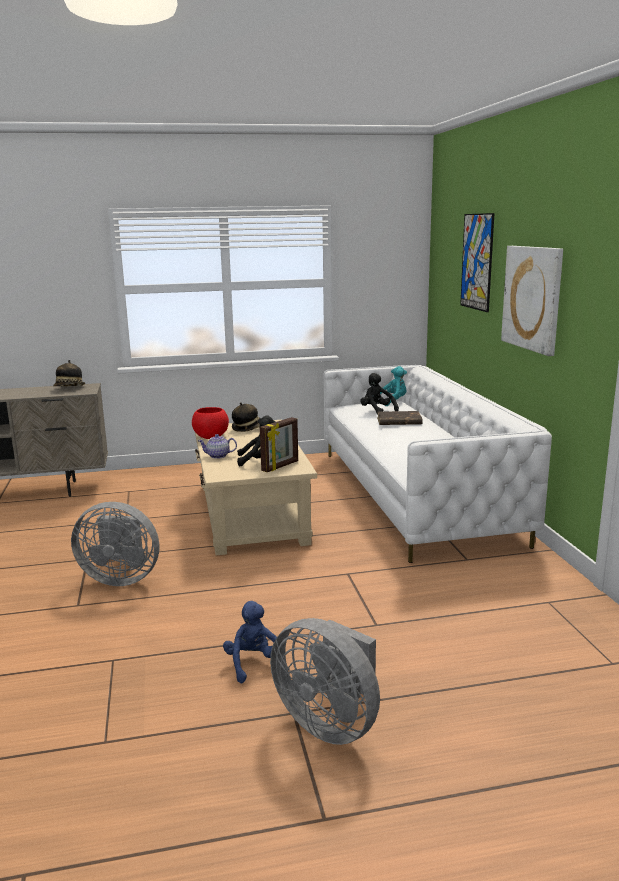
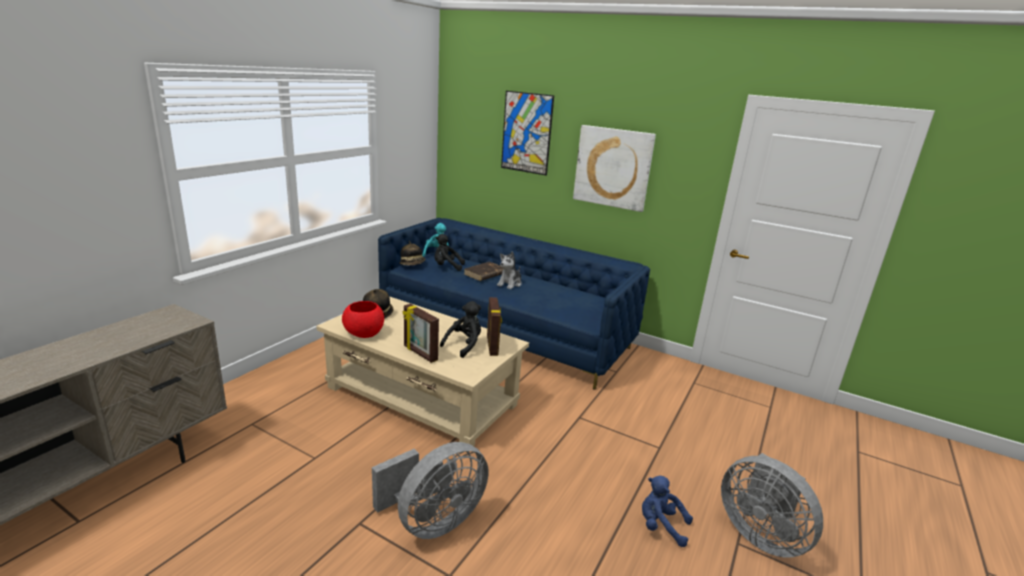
camera: 50 degrees left, 5 degrees up
(69, 388) = (150, 323): hat -> hat (412, 264)
(218, 456) = (419, 353): teapot -> picture frame
(330, 723) = (760, 534): grey fan -> grey fan turned 60 degrees clockwise
(404, 433) = (510, 284): none -> plush toy
(414, 494) = (505, 331): white sofa -> blue sofa

